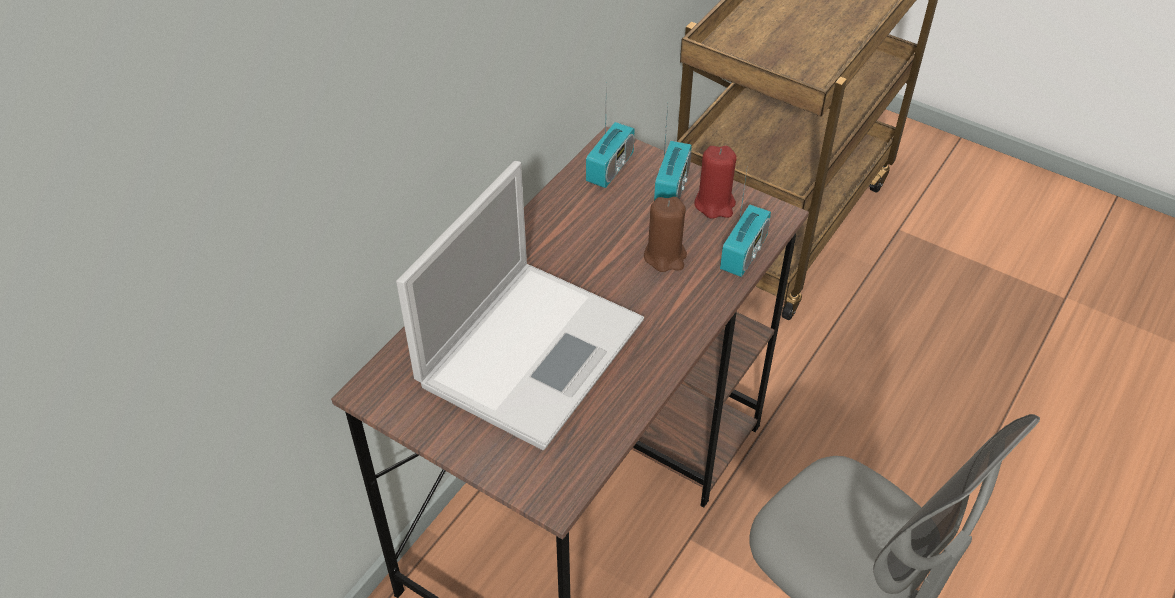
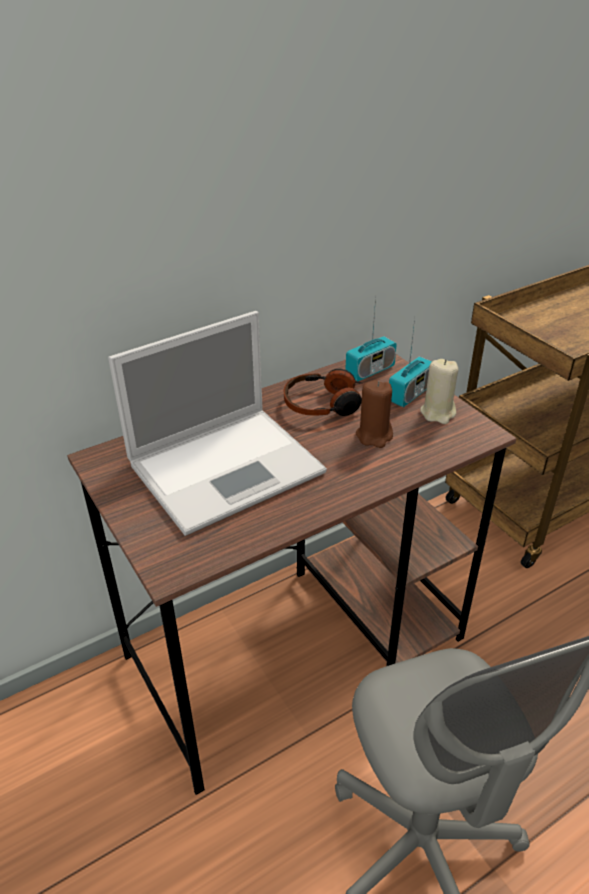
camera: 25 degrees right, 10 degrees down
(586, 231) = (324, 404): none -> headphones
(715, 204) = (438, 413): red candle -> beige candle
(743, 253) = (440, 451): radio -> none

